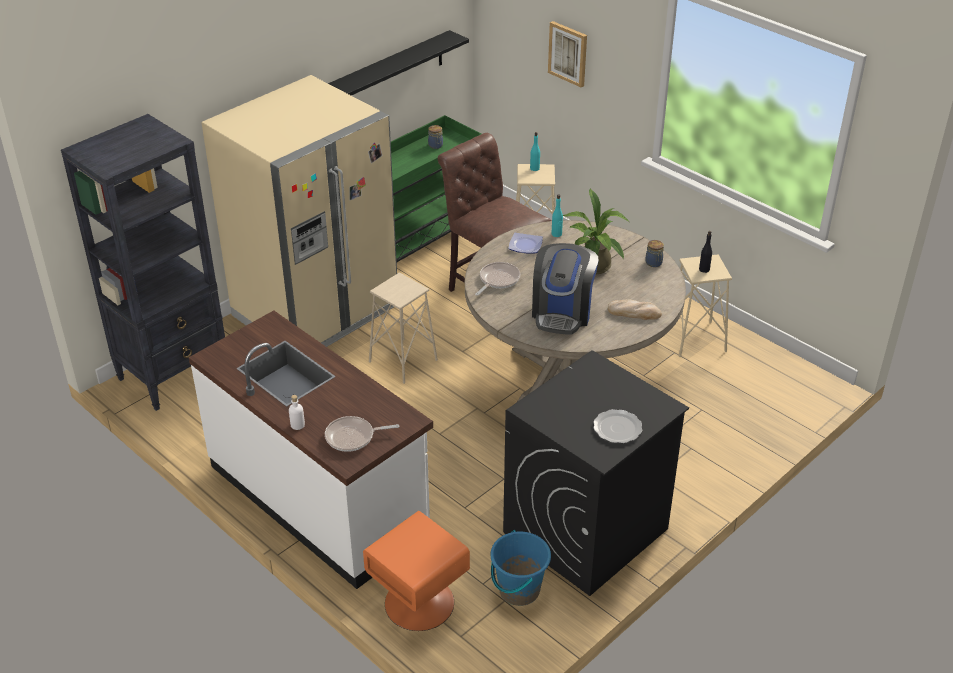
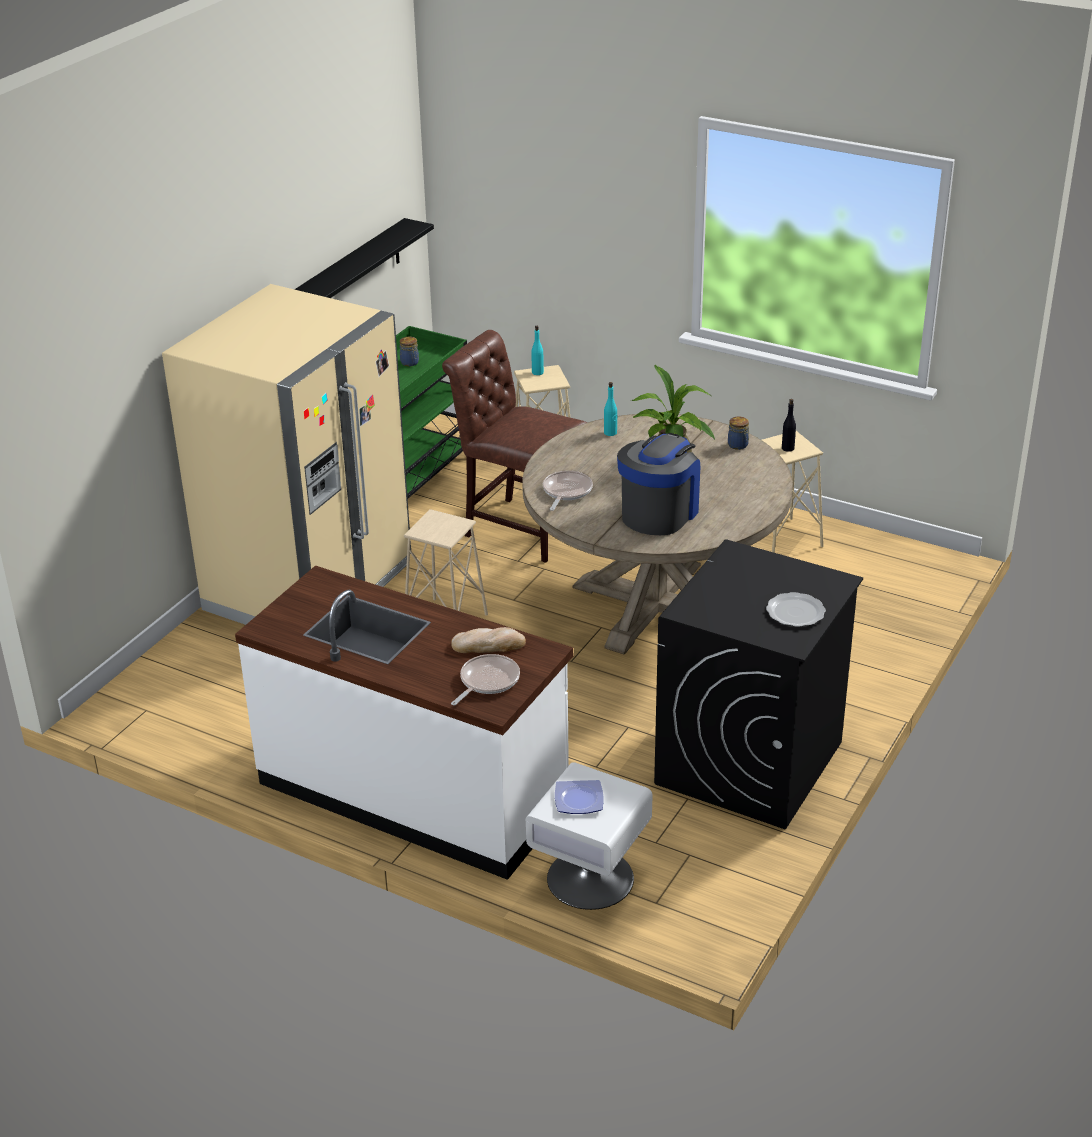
camera: 15 degrees left, 5 degrees down
(174, 374) = (159, 689): black bookcase -> none
(297, 425) = (412, 681): white bottle -> none
(353, 437) = (487, 681): frying pan -> frying pan turned 150 degrees clockwise
(418, 603) = (589, 879): orange nightstand -> white nightstand
(519, 590) = (701, 840): blue bucket -> none
(525, 245) = (579, 450): plate -> plate (578, 799)
(562, 312) = (659, 512): coffee machine -> coffee machine turned 150 degrees counterclockwise
(568, 53) = (566, 223): picture -> none
(634, 312) = (741, 499): bread -> bread (488, 644)

